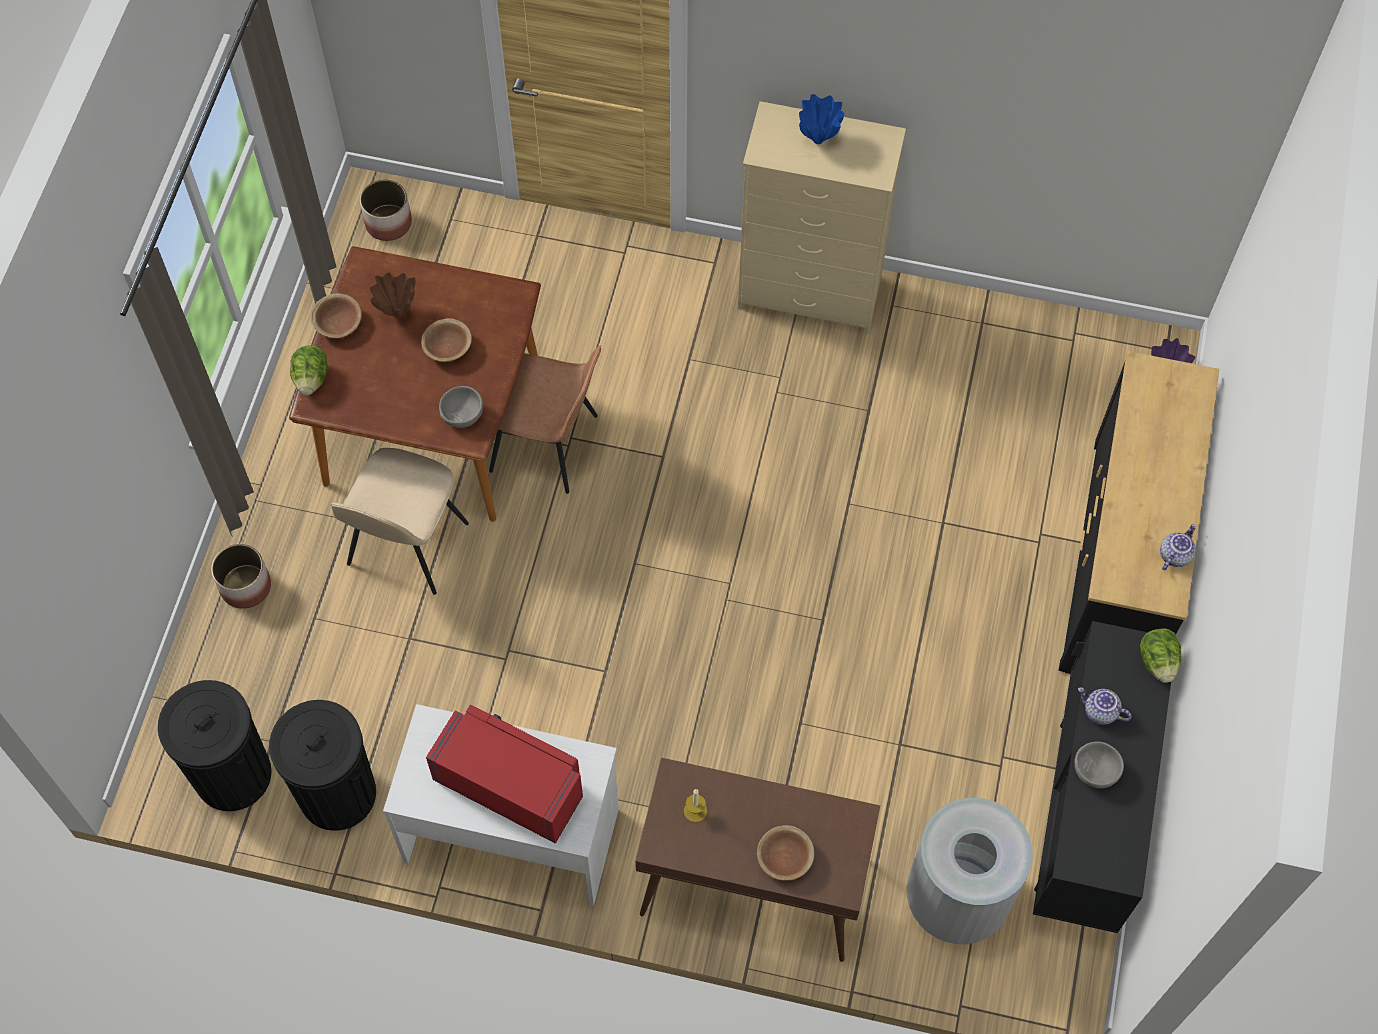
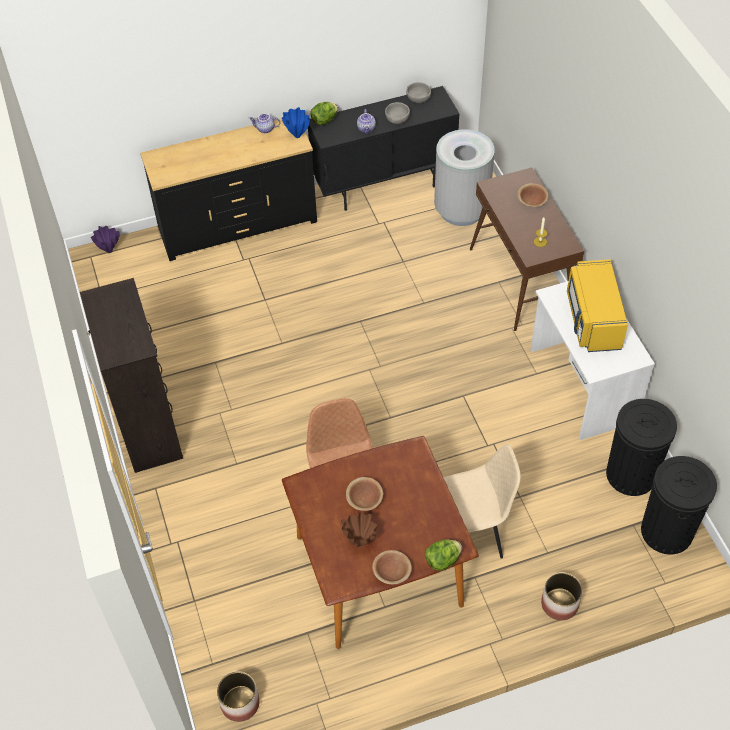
camera: 120 degrees left, 10 degrees down
(463, 415) = (404, 462): grey bowl -> grey bowl (418, 98)
(511, 784) = (592, 320): red microwave -> yellow microwave
(810, 294) = (149, 427): beige dresser -> black dresser
(819, 139) = (114, 327): blue vase -> blue vase (297, 135)

